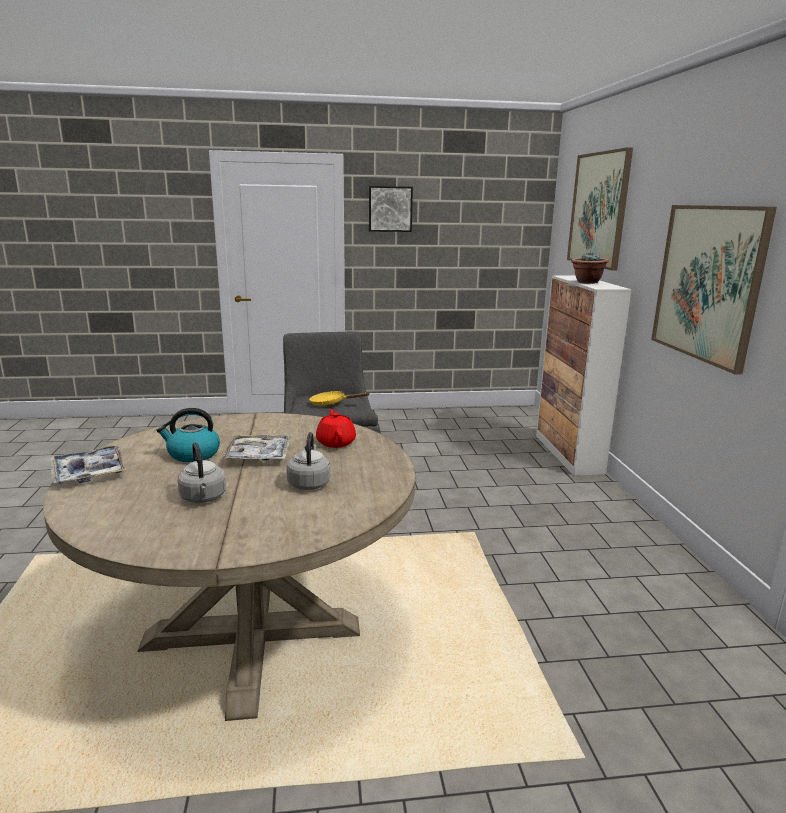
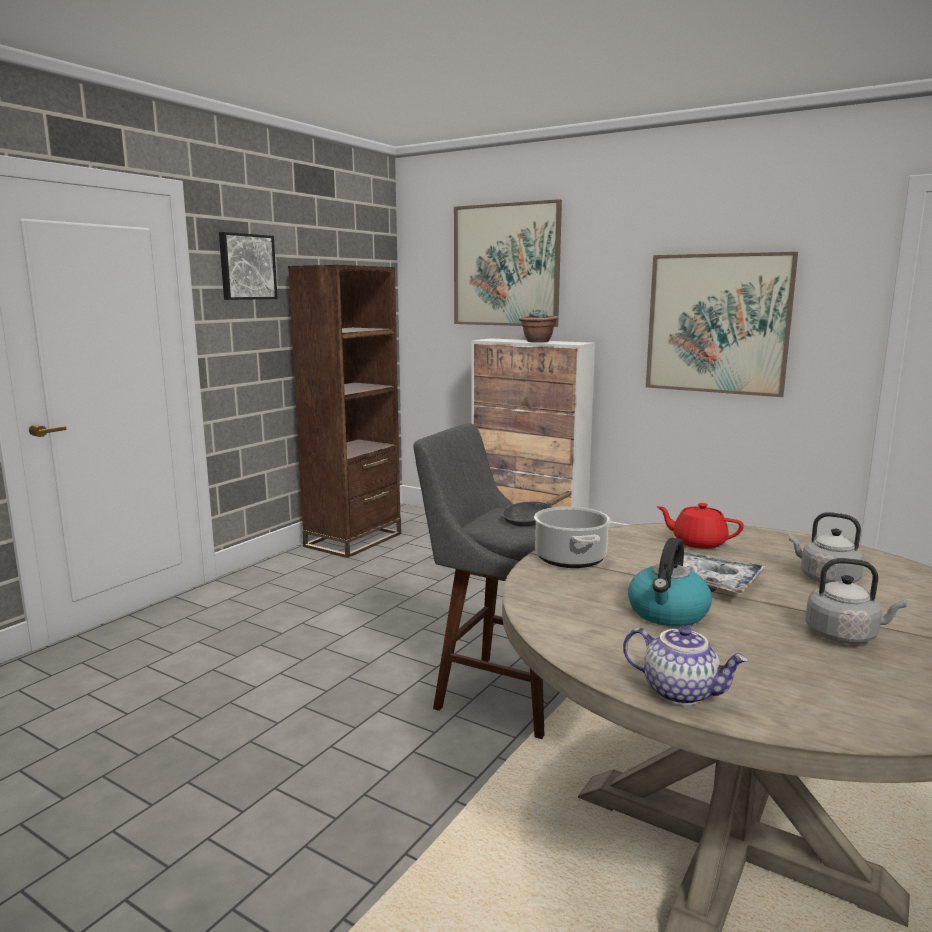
camera: 50 degrees left, 5 degrees down
(89, 472) = (681, 692): tray -> teapot
(257, 421) = (569, 558): none -> cooking pot
(331, 403) = (532, 520): yellow frying pan -> black frying pan
(450, 415) = (353, 540): none -> brown bookcase

